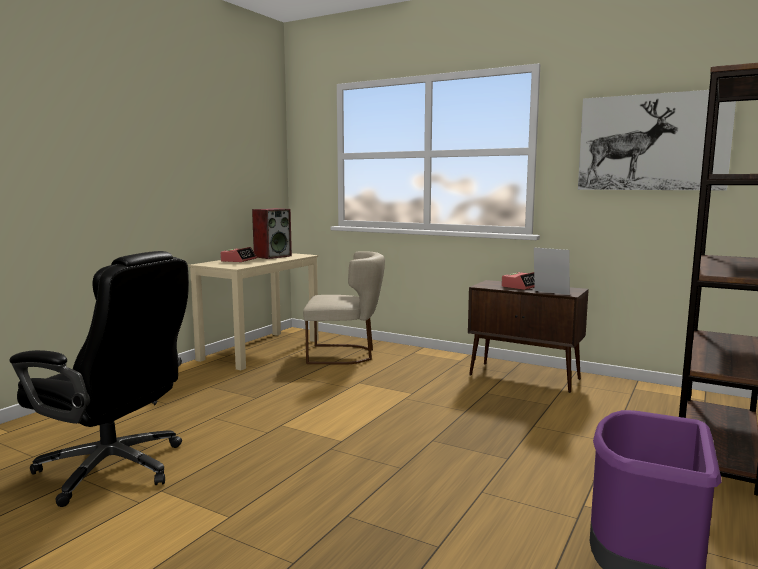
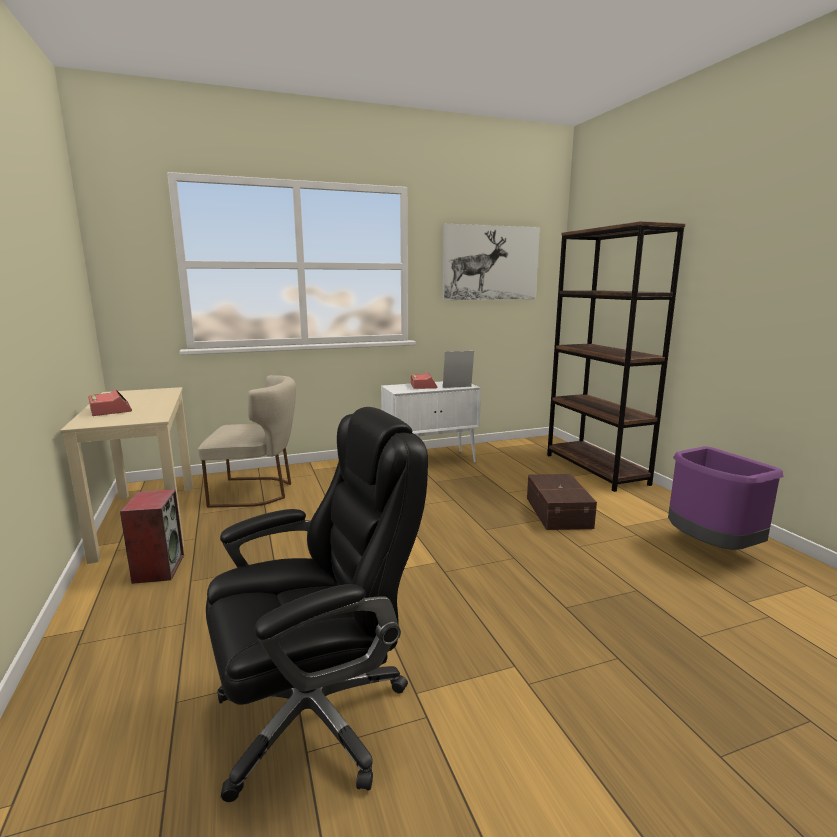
camera: 50 degrees left, 5 degrees up
(273, 256) = (134, 397): speaker -> speaker (158, 568)
(345, 354) = (257, 491): beige chair -> beige chair turned 45 degrees clockwise
(525, 377) = (430, 461): brown cabinet -> white cabinet
(542, 461) = (559, 512): none -> brown storage box

